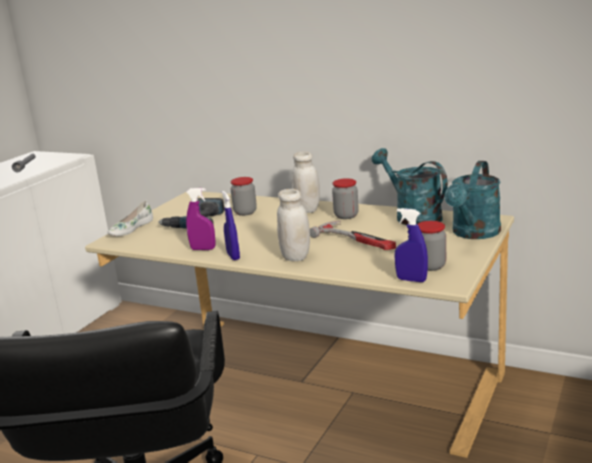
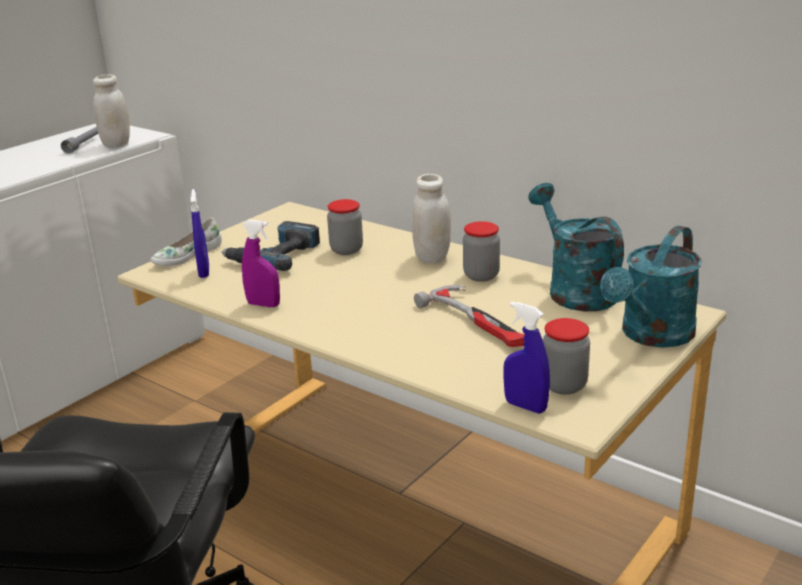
camera: 10 degrees right, 5 degrees up
(233, 256) = (297, 323): blue spray bottle -> blue spray bottle (204, 272)
(295, 257) = (380, 337): white jar -> white jar (117, 144)

